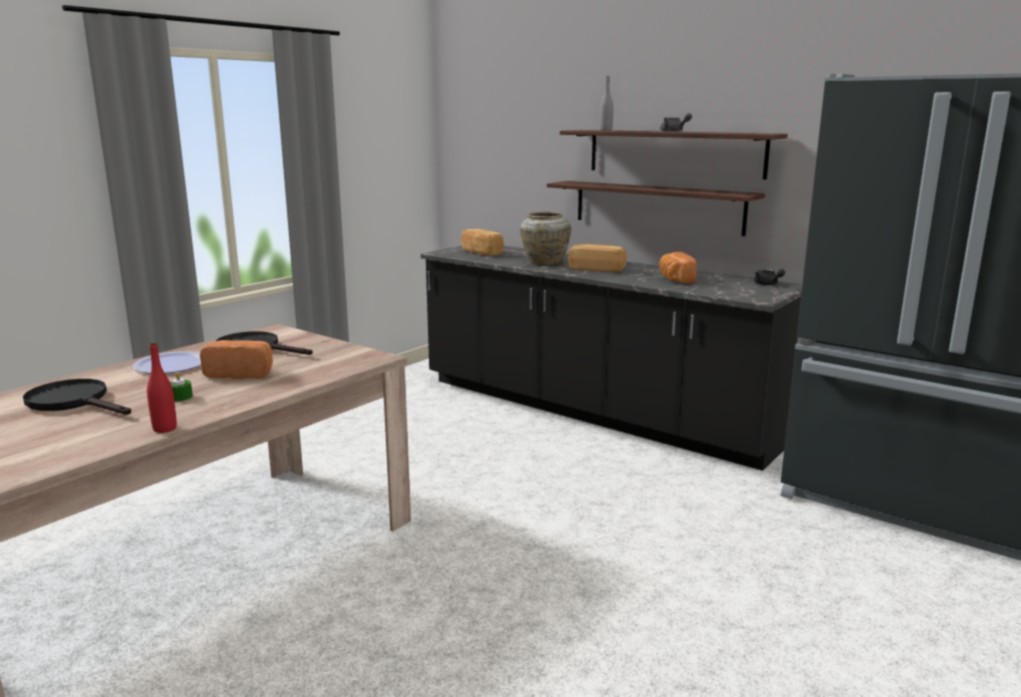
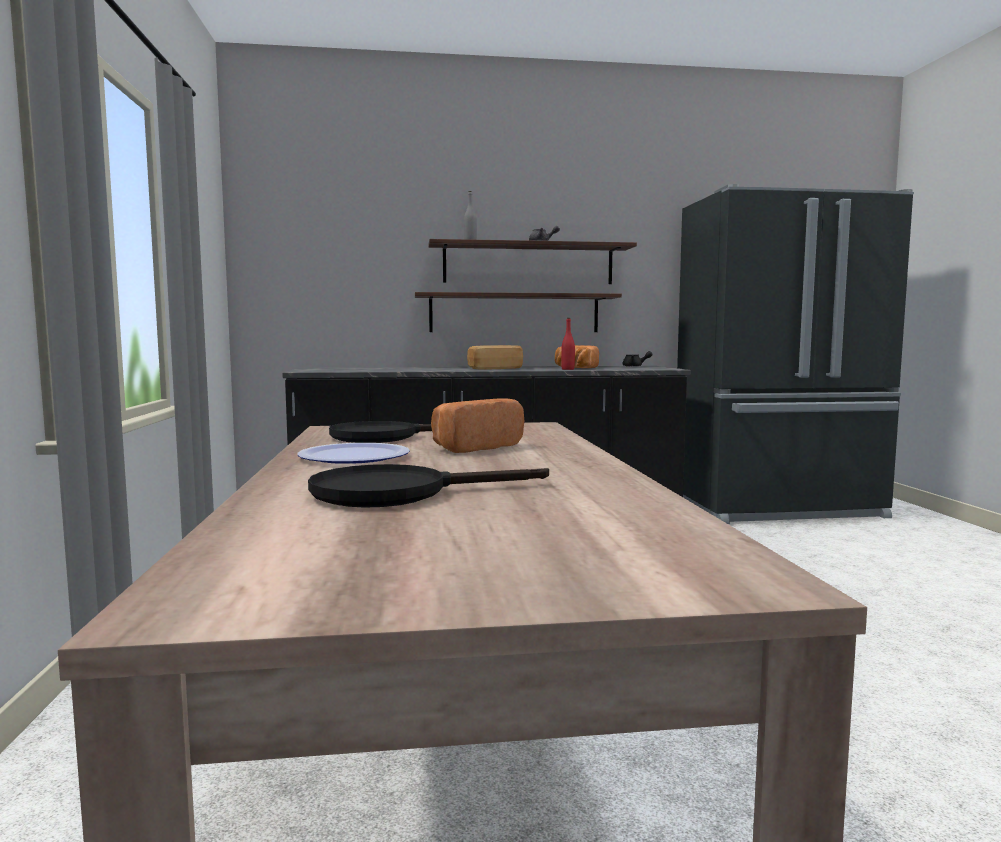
camera: 45 degrees left, 10 degrees down
(165, 429) = (625, 480): red bottle -> red bottle (567, 369)
(180, 397) = (508, 466): green candle -> none
(481, 252) = (343, 369): bread -> none
(544, 262) = (434, 369): beige vase -> none

